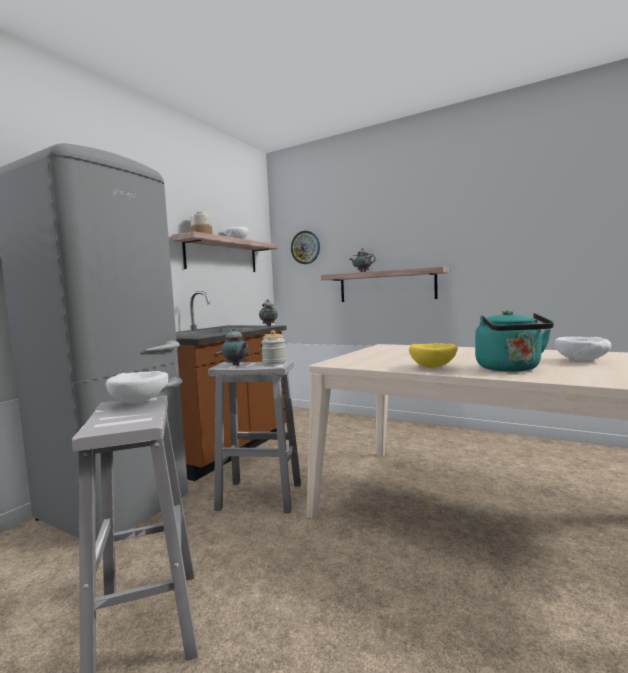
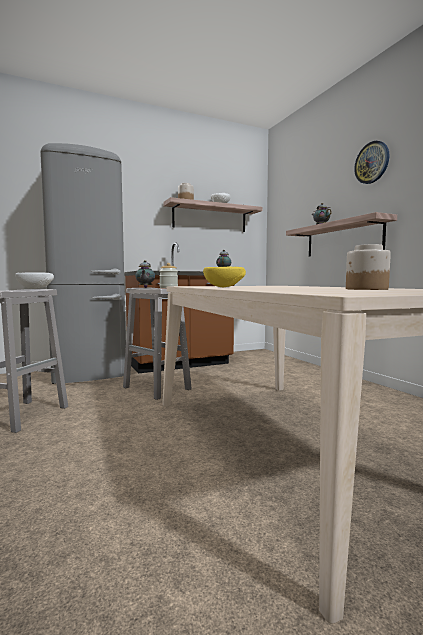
camera: 35 degrees right, 0 degrees up
(305, 247) = (287, 208): wall clock -> wall clock (372, 162)
(510, 369) = (267, 288): turquoise kettle -> none
(582, 361) = (366, 289): white bowl -> jar

